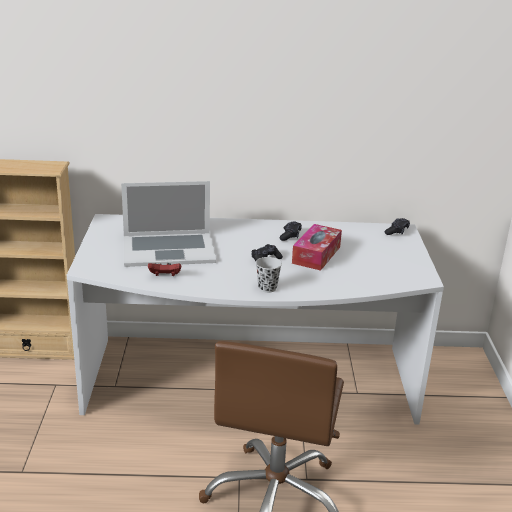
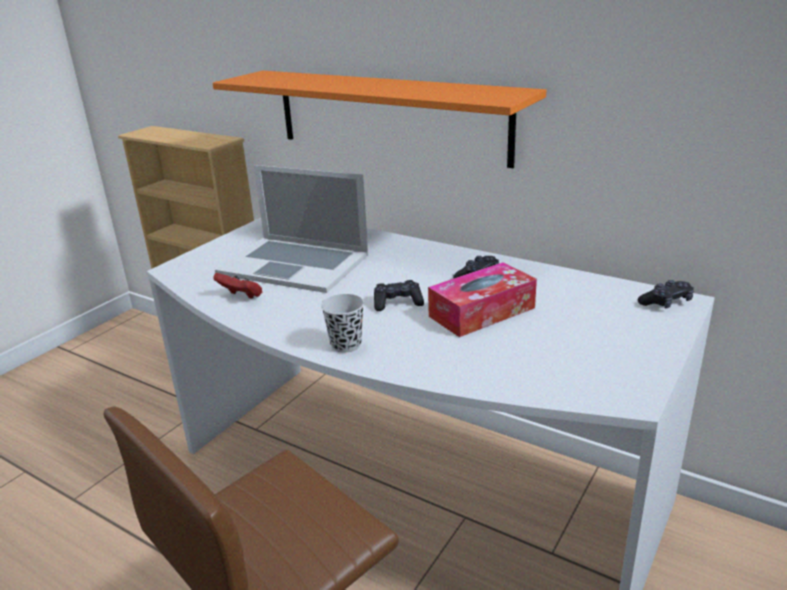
camera: 35 degrees right, 0 degrees up
(202, 137) = (389, 116): none -> orange shelf

